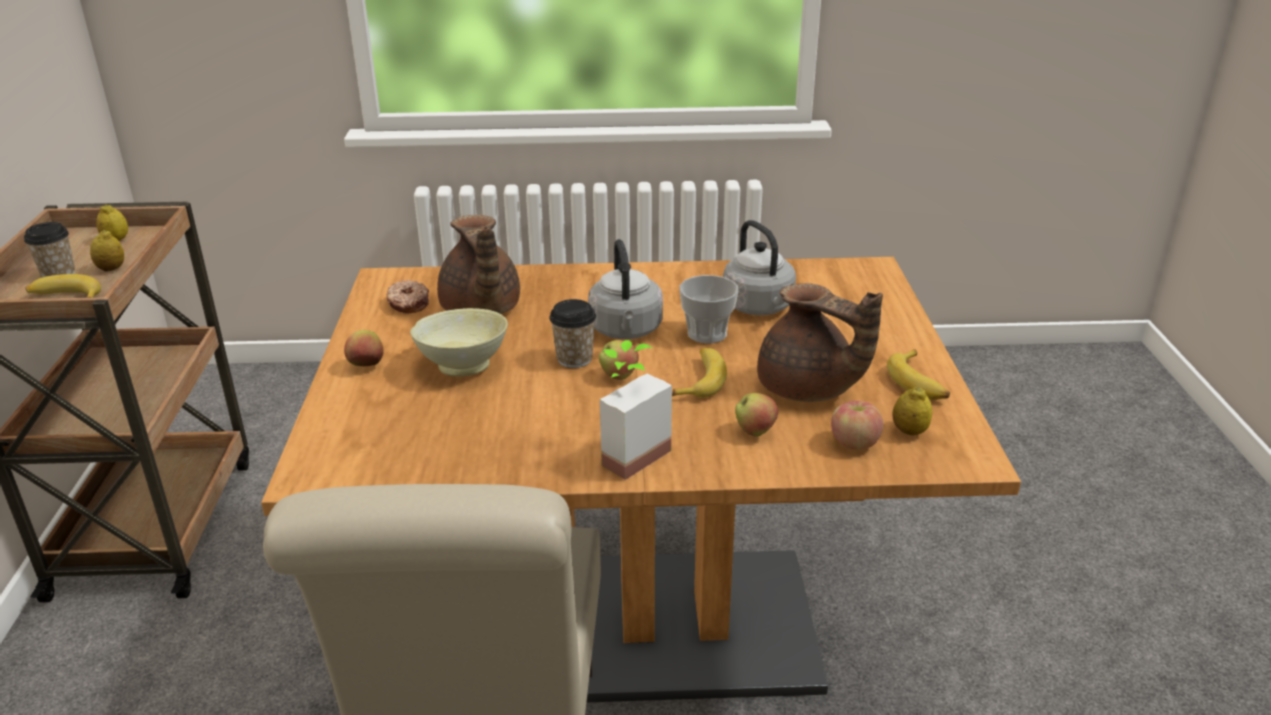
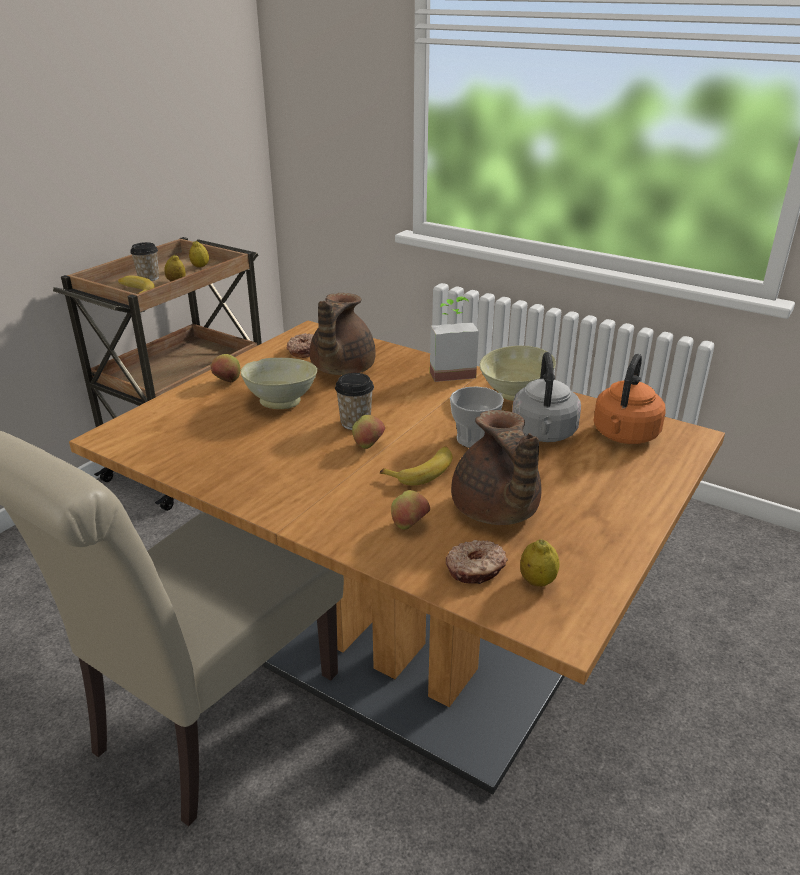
camera: 35 degrees right, 0 degrees up
(626, 331) = (417, 416): grey kettle -> none
(626, 452) = (300, 501): potted plant -> potted plant (450, 371)
(686, 278) = (514, 393): none -> beige bowl
(825, 285) = (624, 436): none -> orange kettle
(854, 443) = (476, 569): apple -> donut
(919, 383) = (602, 545): banana -> none

